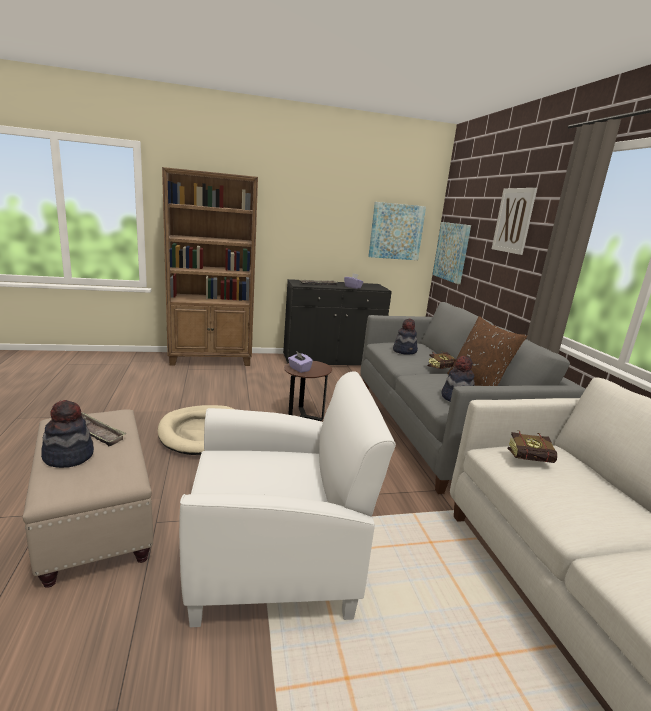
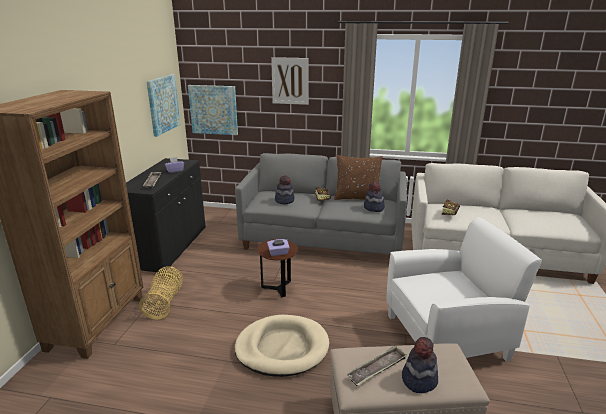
camera: 65 degrees left, 5 degrees up
(248, 374) = (164, 302): none -> basket
(276, 558) = (447, 336): white armchair -> white armchair turned 60 degrees clockwise

